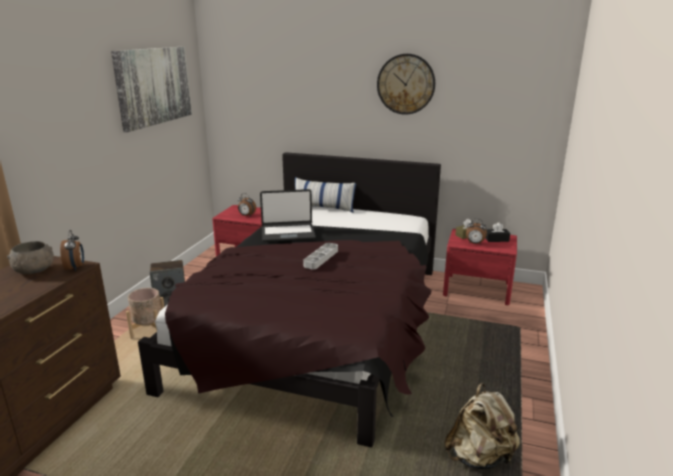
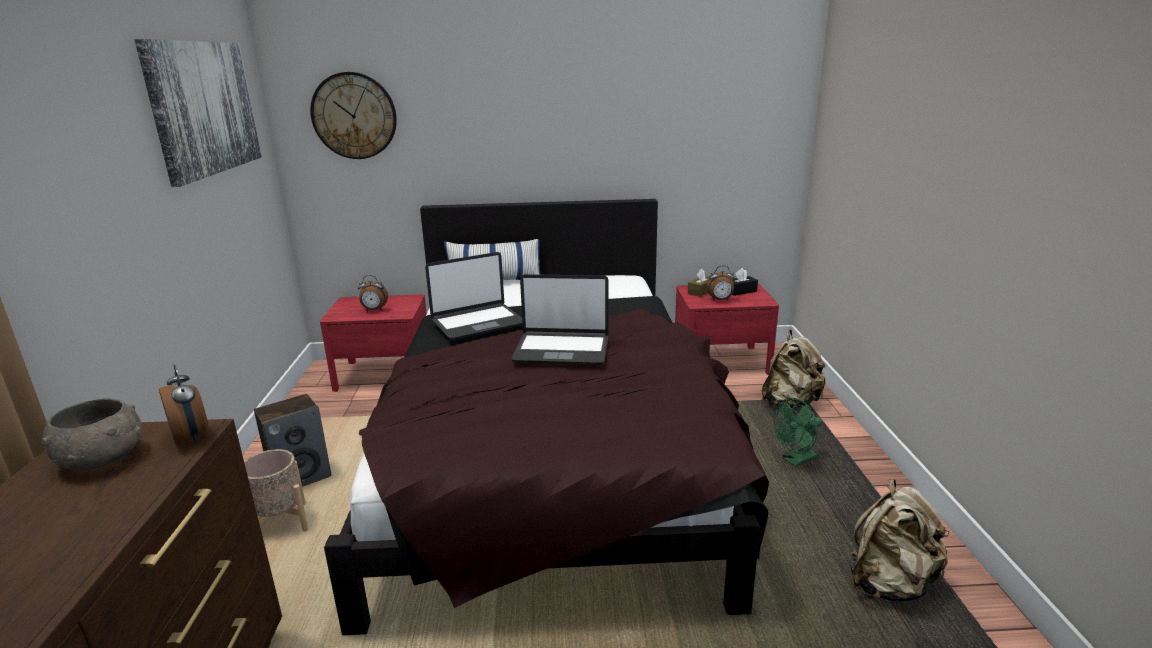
camera: 20 degrees left, 0 degrees up
(321, 258) = (562, 350): grey tray -> laptop
(406, 84) = (599, 90): wall clock -> wall clock (354, 116)
(477, 366) = (795, 460): none -> green fan
(506, 327) = (790, 403): none -> beige backpack

